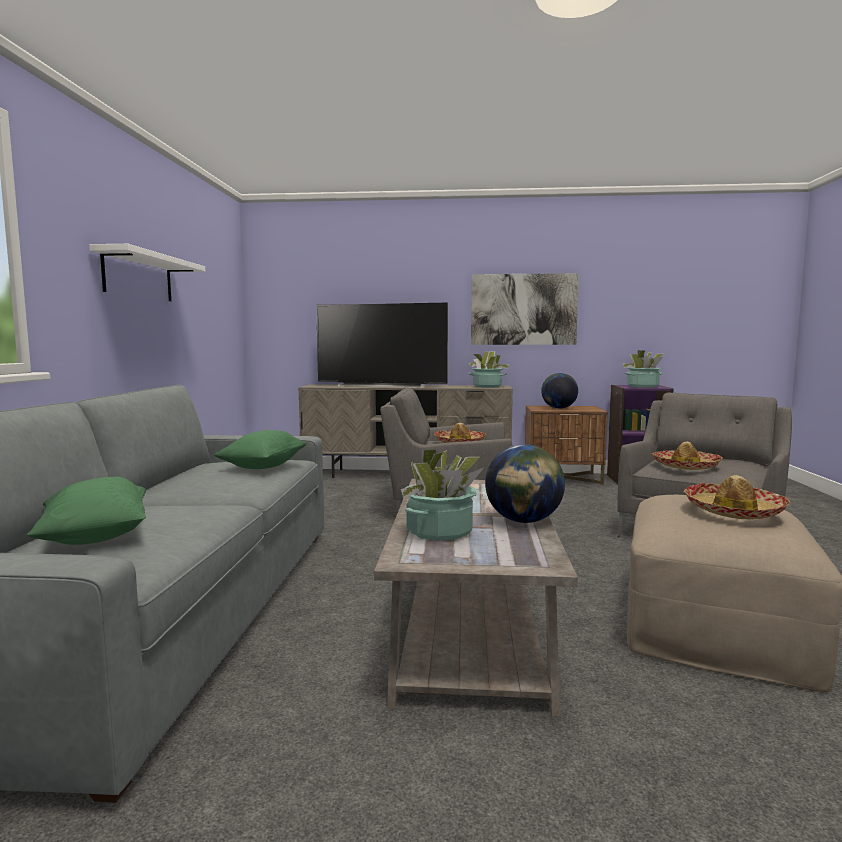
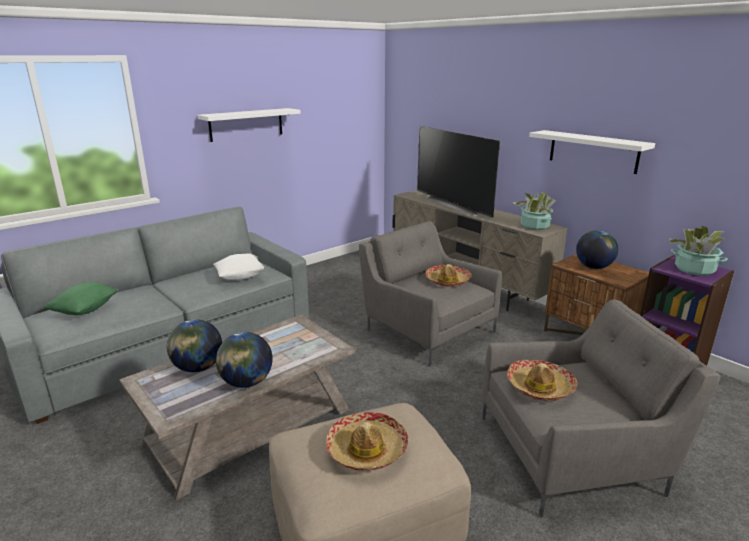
camera: 45 degrees right, 15 degrees up
(263, 467) = (240, 277): green pillow -> white pillow
(440, 531) = (198, 368): potted plant -> globe
(523, 309) = (593, 151): picture -> white shelf

